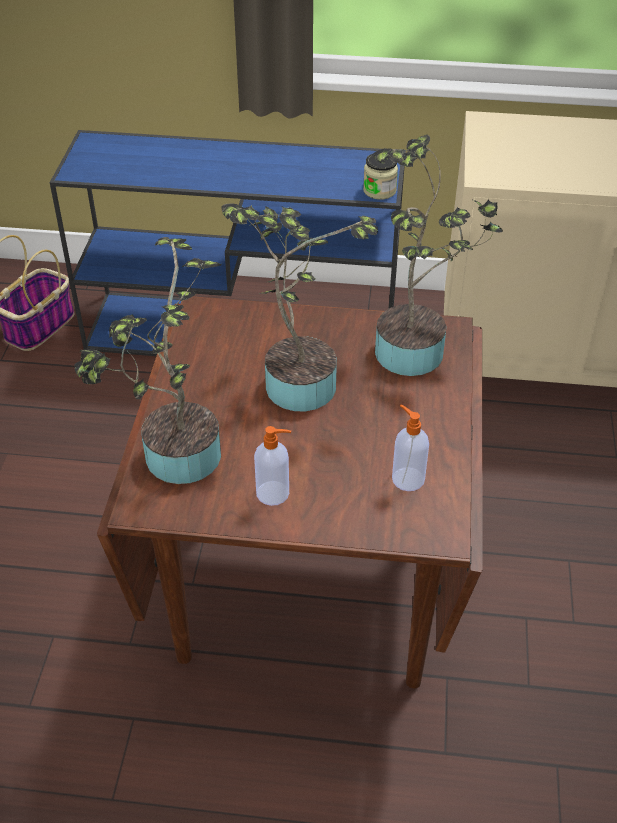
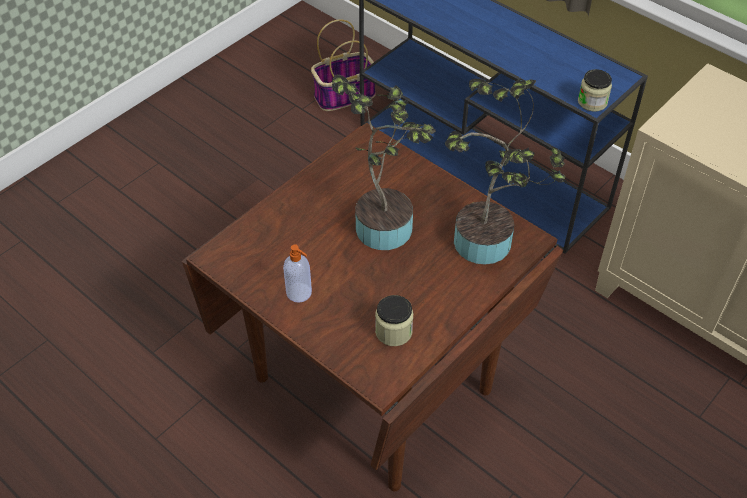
camera: 35 degrees right, 5 degrees up
(174, 459) = (260, 237): potted plant -> none
(407, 478) = (393, 331): soap dispenser -> jar

